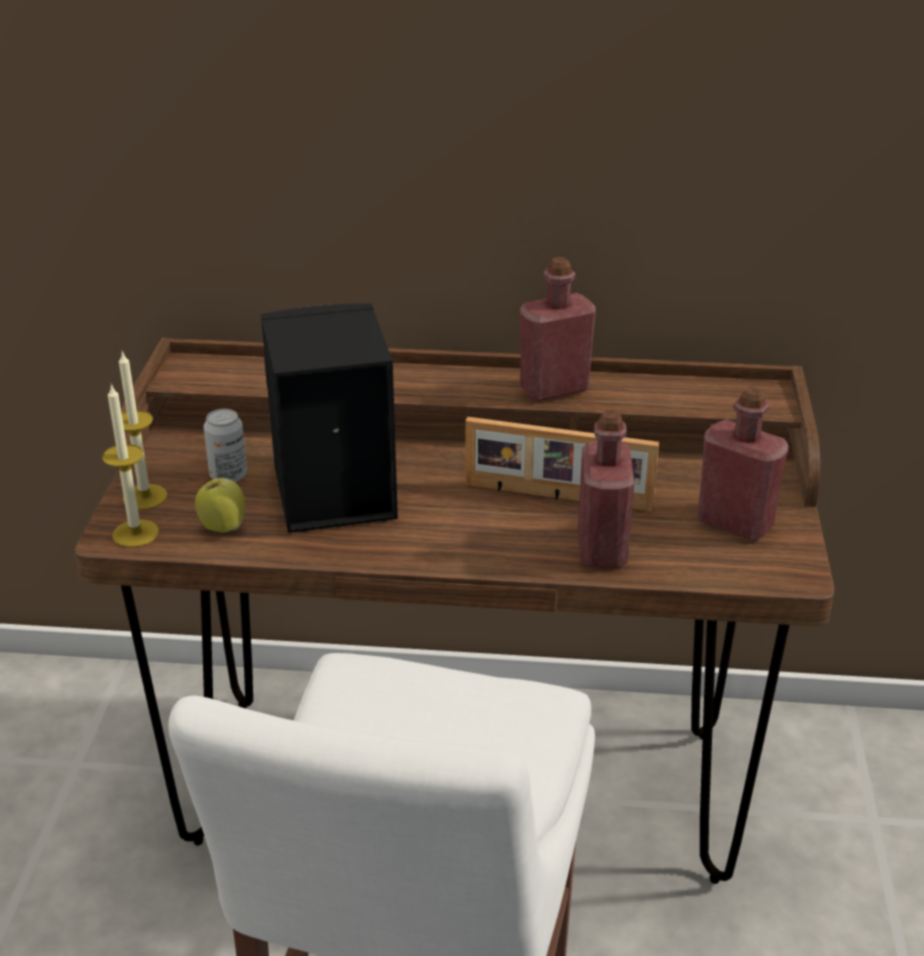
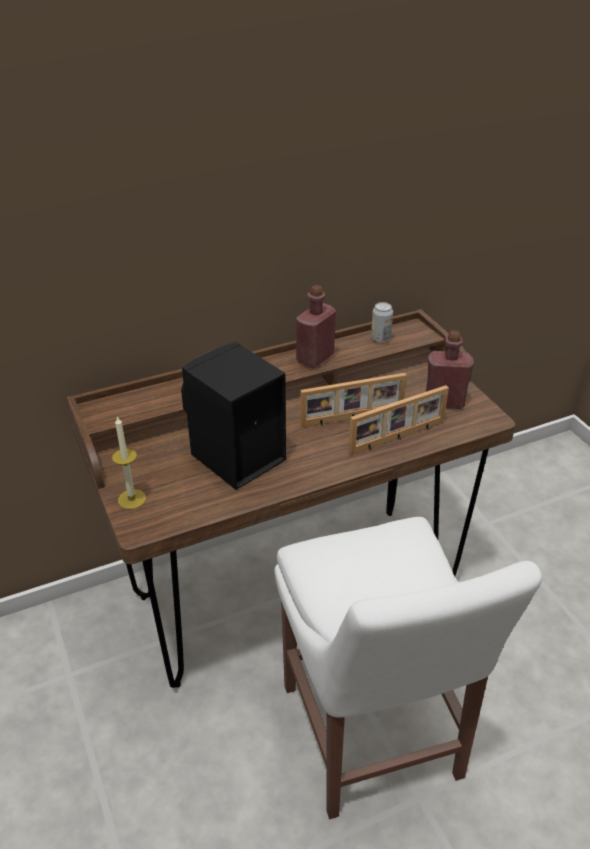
camera: 30 degrees left, 5 degrees up
(135, 533) = (148, 523): candle -> none
(223, 527) = (195, 500): apple -> none
(228, 476) = (168, 468): can -> can (380, 338)
(601, 548) = (398, 438): red bottle -> picture frame

